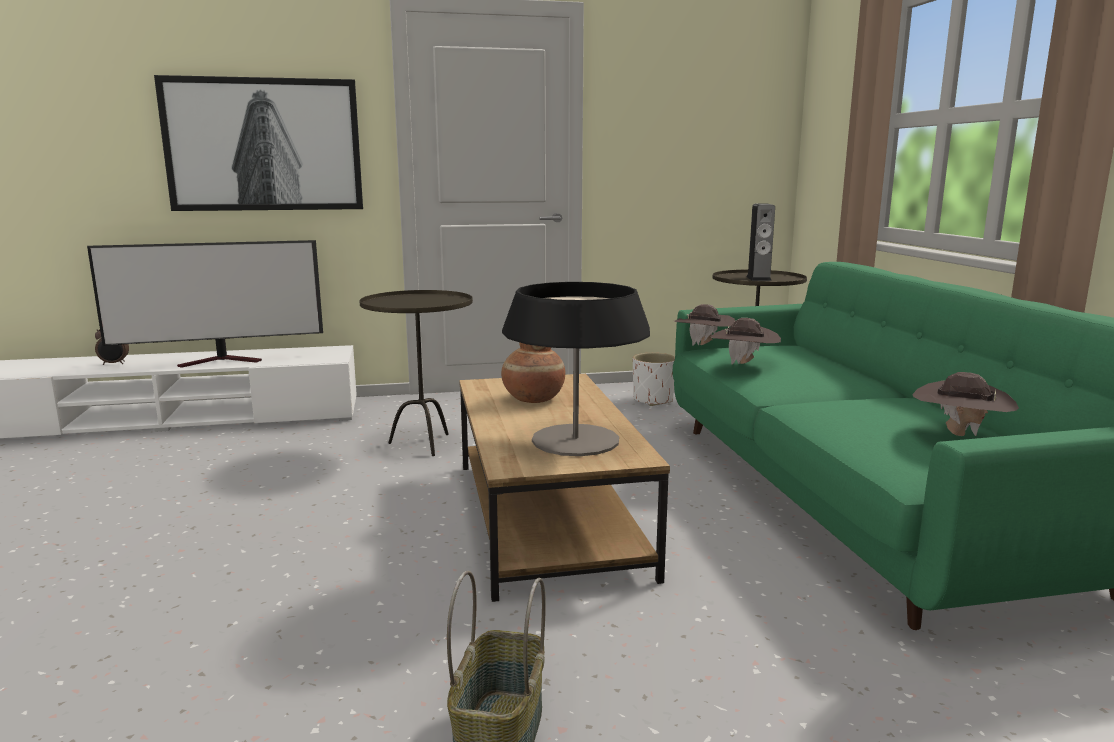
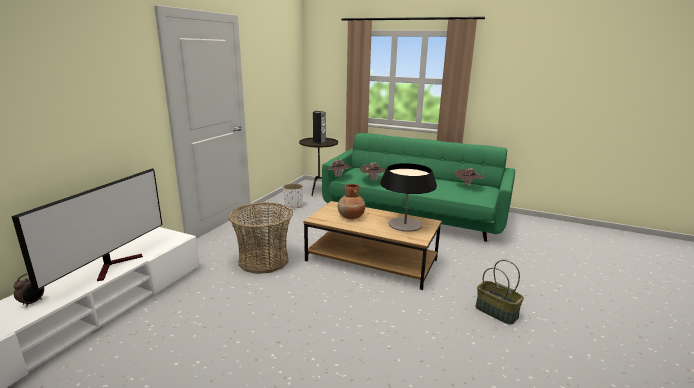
camera: 55 degrees left, 5 degrees up
(263, 145) = (93, 109): picture -> none
(423, 444) = (263, 260): brown side table -> basket

